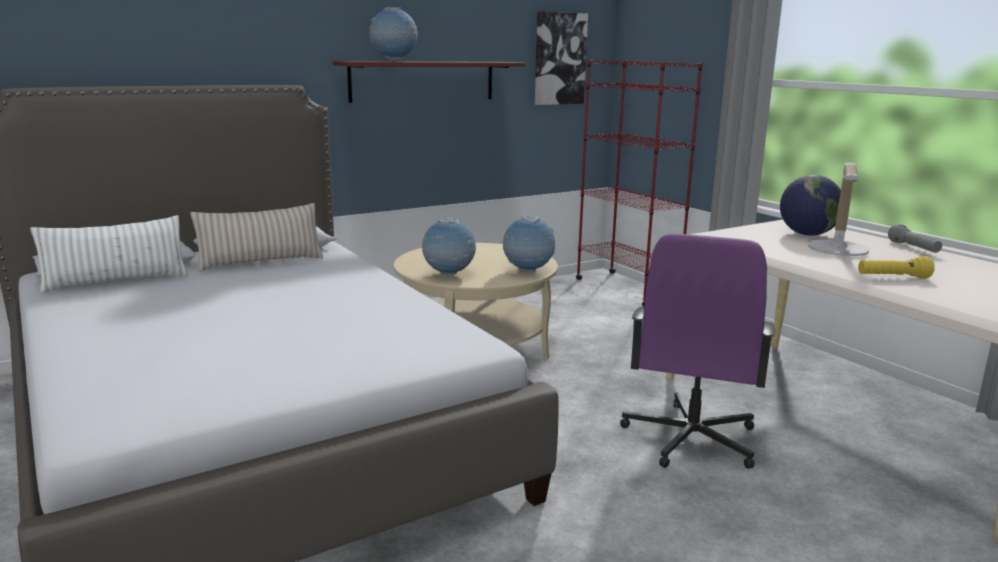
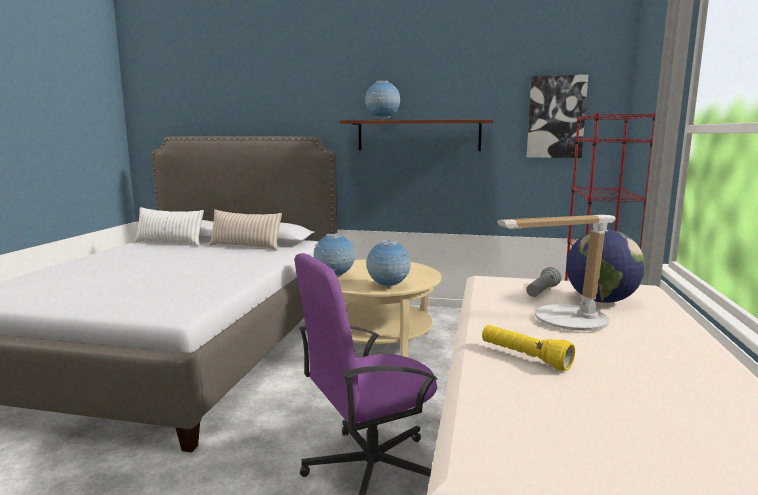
camera: 45 degrees right, 5 degrees down
(913, 248) = (693, 344): grey flashlight -> grey flashlight (542, 292)

